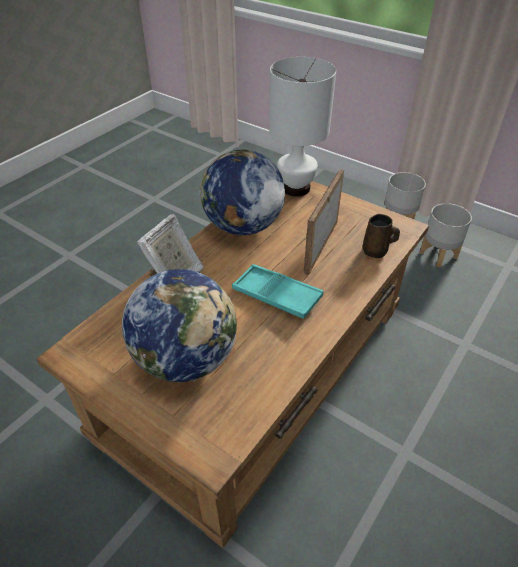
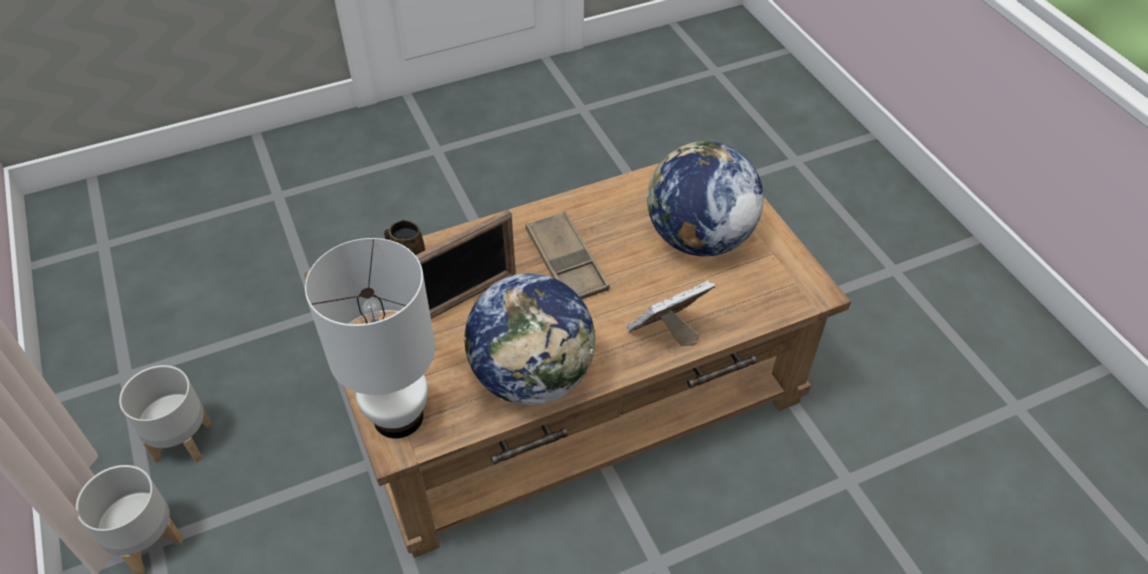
camera: 150 degrees left, 5 degrees up
(276, 295) = (566, 262): turquoise tray -> brown tray

